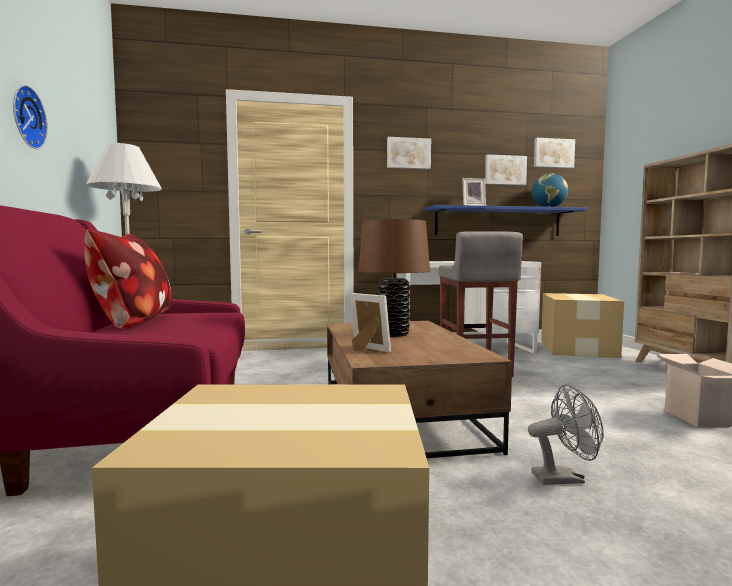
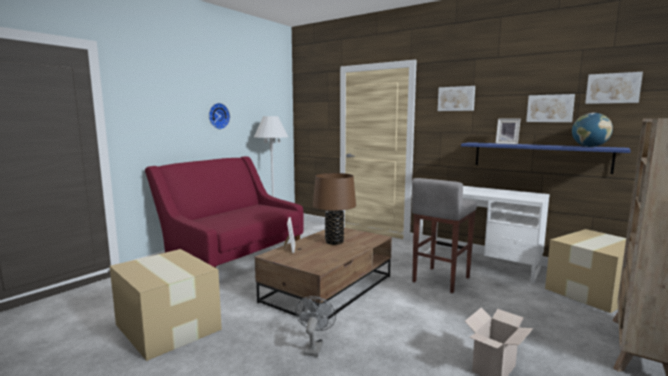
camera: 45 degrees right, 5 degrees up
(132, 322) = (237, 211): pillow -> none
(564, 478) = (314, 346): grey fan -> grey fan turned 120 degrees counterclockwise

